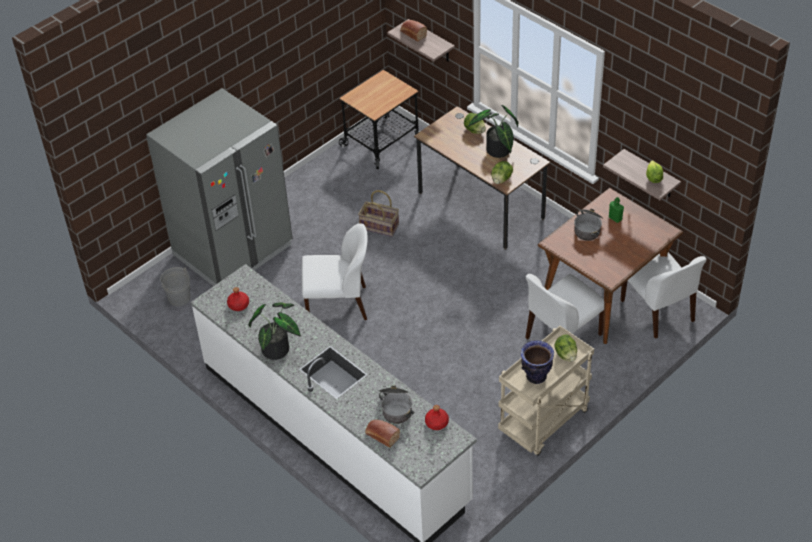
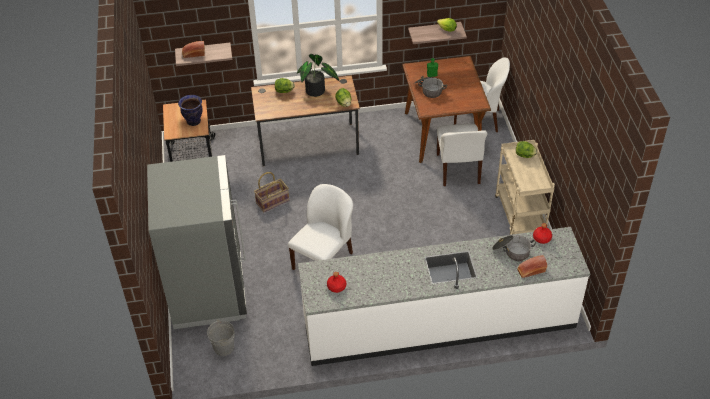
camera: 55 degrees left, 0 degrees up
(278, 348) = (401, 285): potted plant -> none
(536, 376) = (531, 177): vase -> vase (193, 121)

